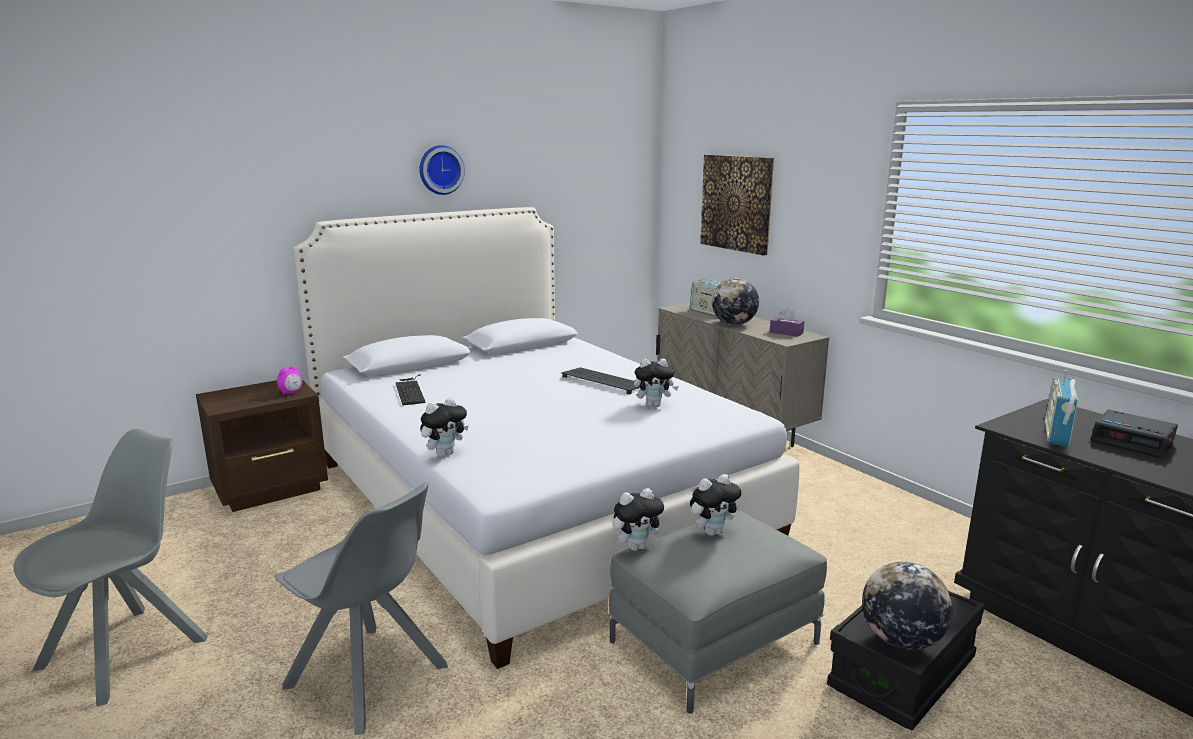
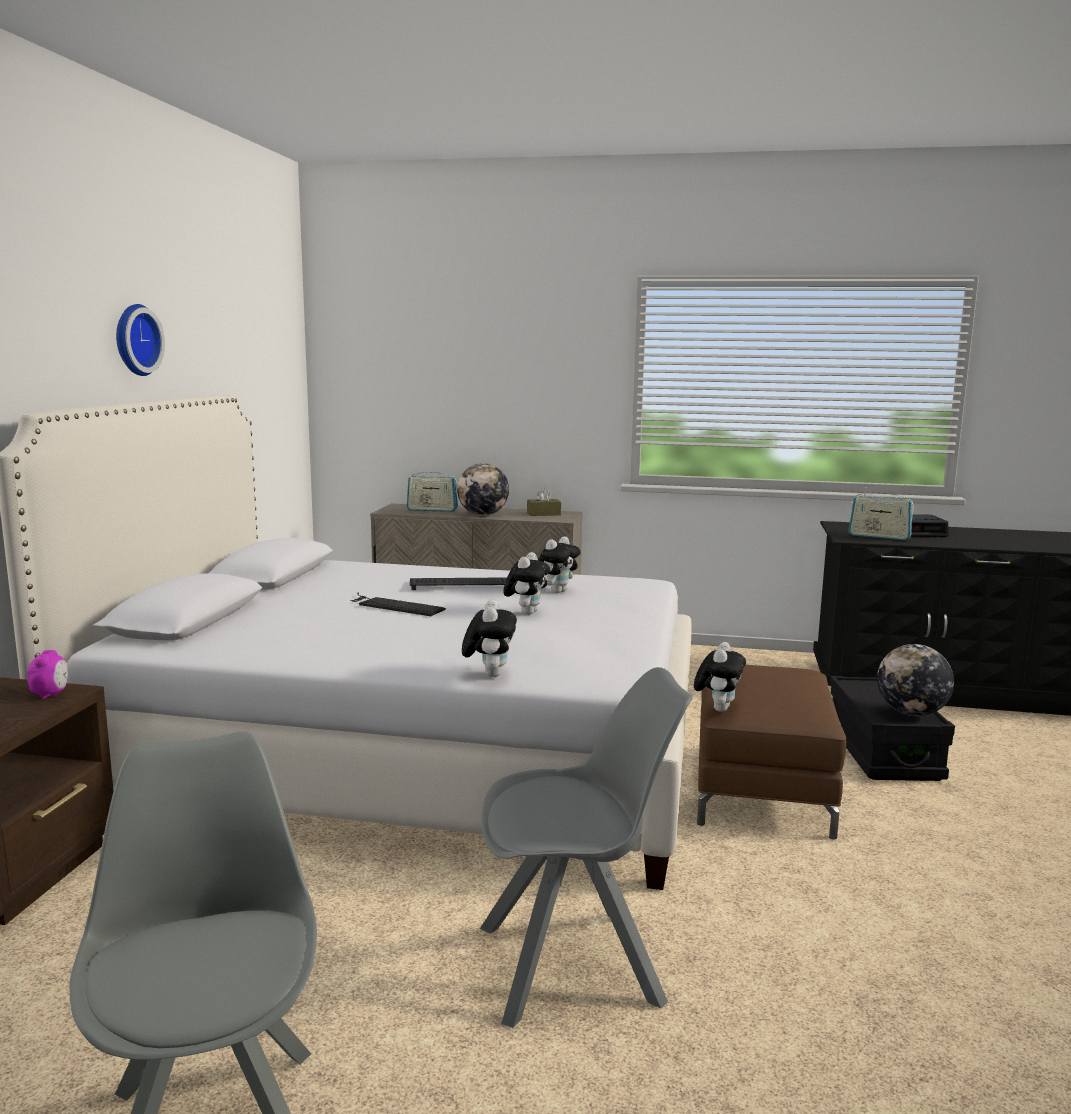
camera: 45 degrees left, 5 degrees down
(410, 390) = (274, 639): keyboard -> keyboard (393, 605)
(713, 531) = (746, 677): plush toy -> plush toy (526, 612)
(714, 642) = (761, 788): grey ottoman -> brown ottoman
(736, 203) = (440, 385): picture -> none
(786, 333) = (543, 514): purple tissue box -> brown tissue box
(1056, 434) = (879, 537): radio -> radio turned 45 degrees counterclockwise

